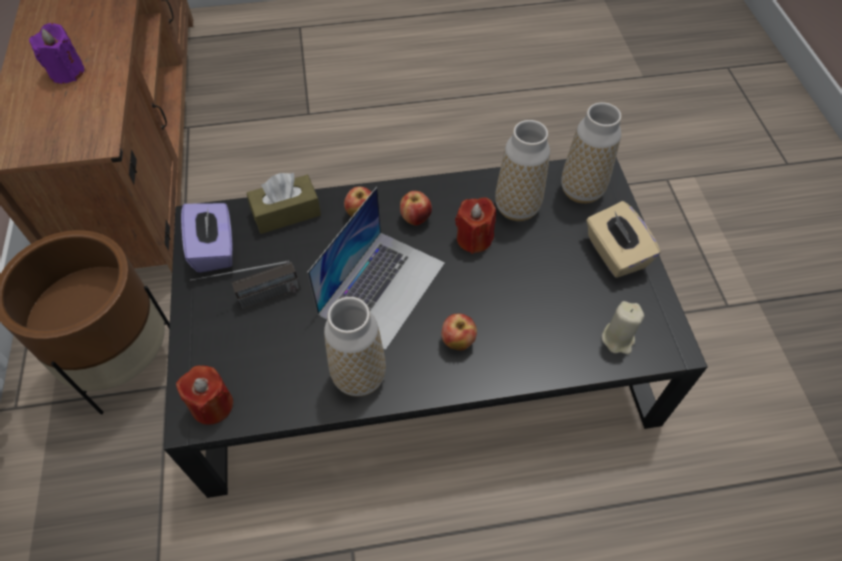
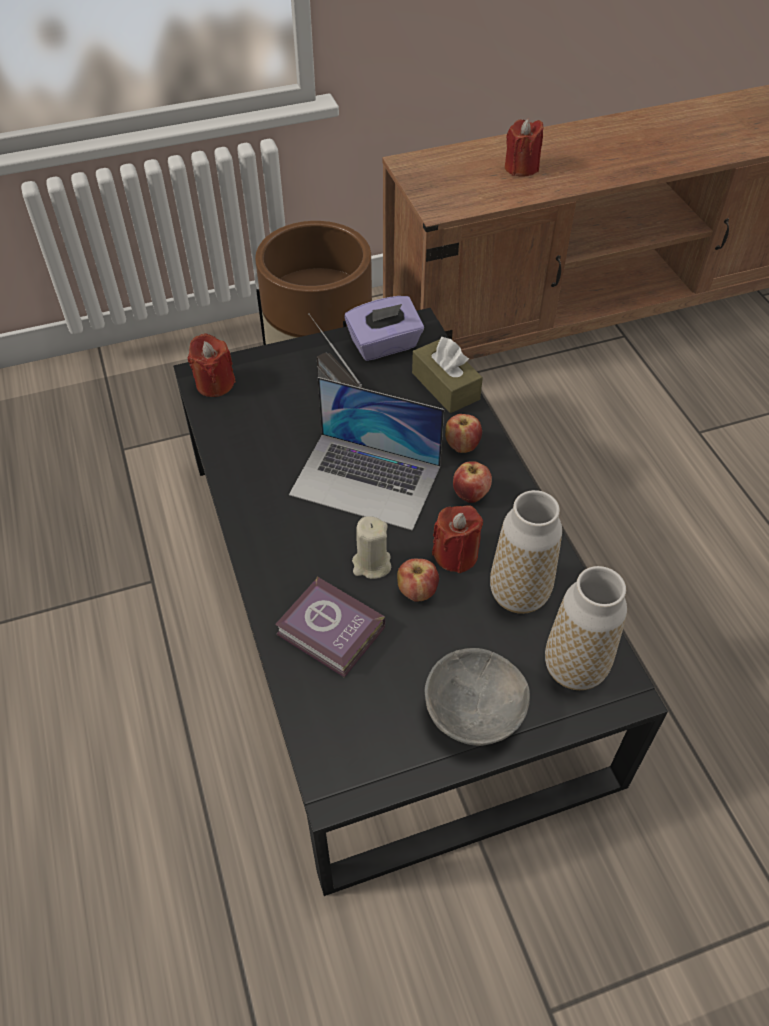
camera: 80 degrees right, 5 degrees down
(67, 72) = (521, 168): purple candle -> red candle
(359, 376) = (255, 479): vase -> none
(457, 341) = (309, 555): apple -> apple (417, 591)
(540, 333) = (331, 633): none -> book
(614, 253) = (473, 713): beige tissue box -> grey bowl
(618, 339) = (337, 719): beige candle -> beige candle (371, 564)

